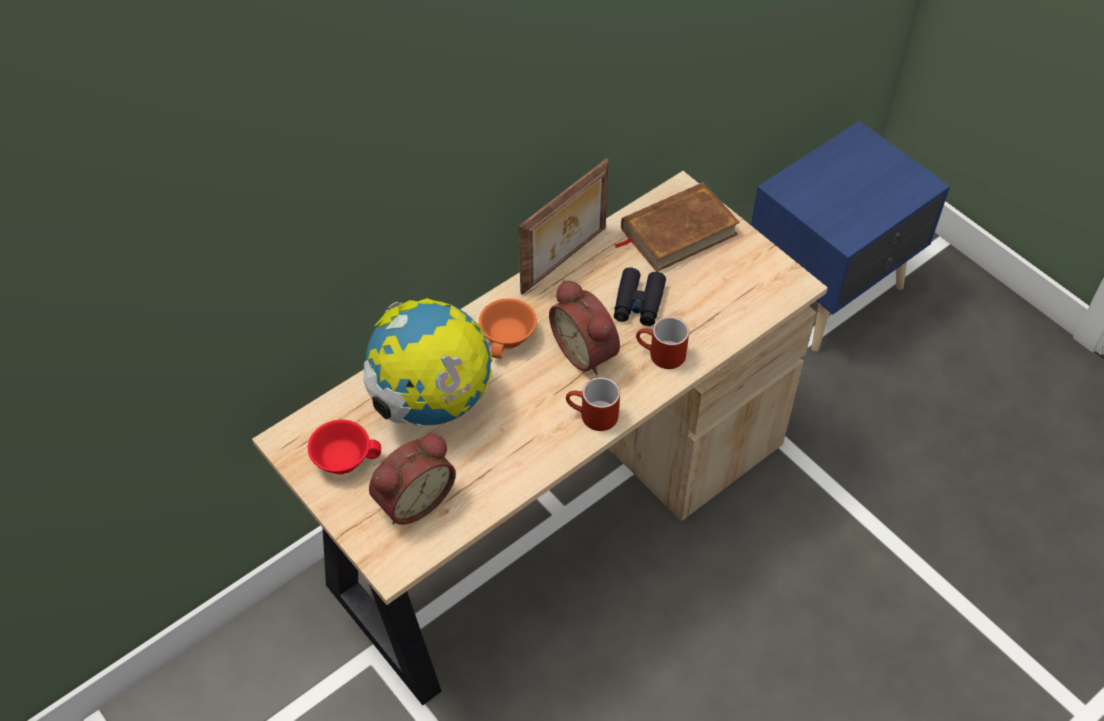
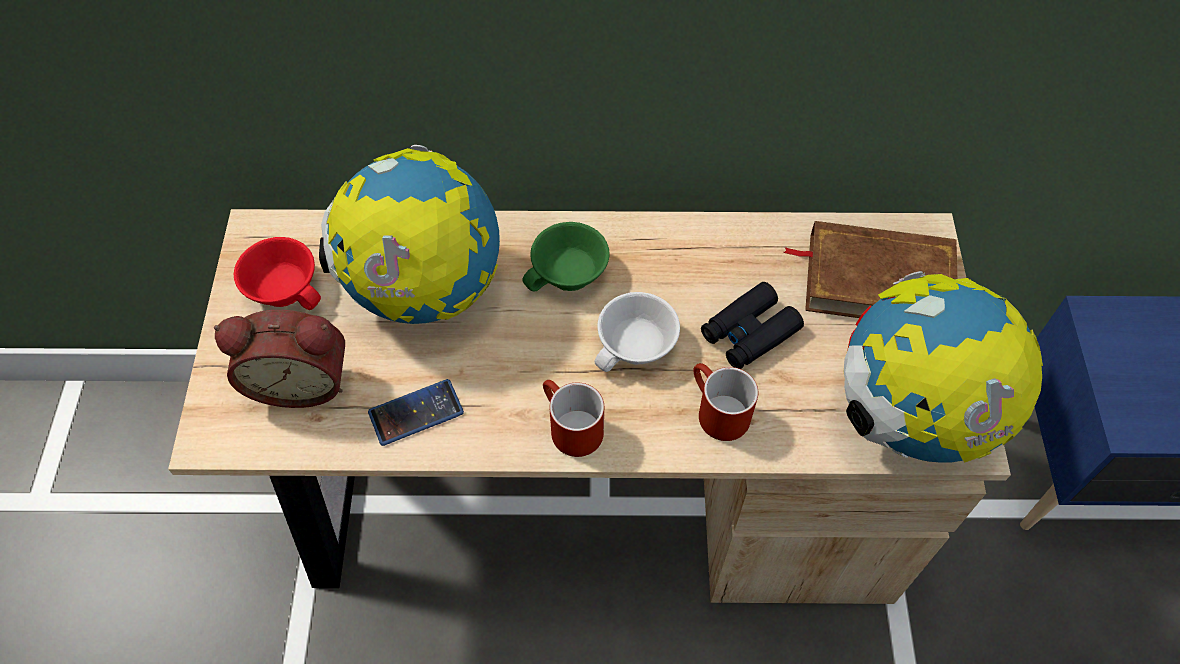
camera: 40 degrees right, 5 degrees up
(500, 468) = (416, 413): none -> phone
(509, 338) = (569, 276): orange cup -> green cup
(565, 261) = (712, 231): picture frame -> none
(587, 351) = (637, 348): alarm clock -> white cup
(757, 289) = (912, 415): none -> globe

